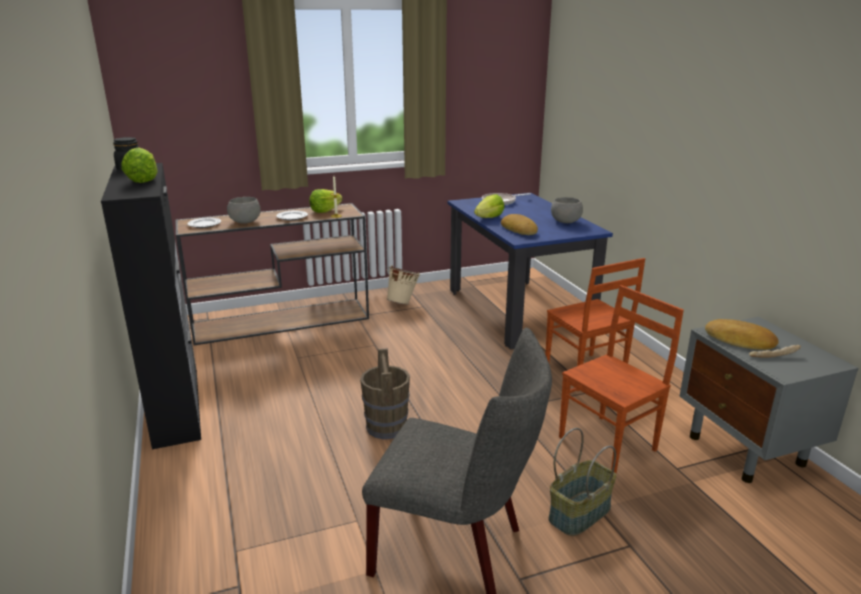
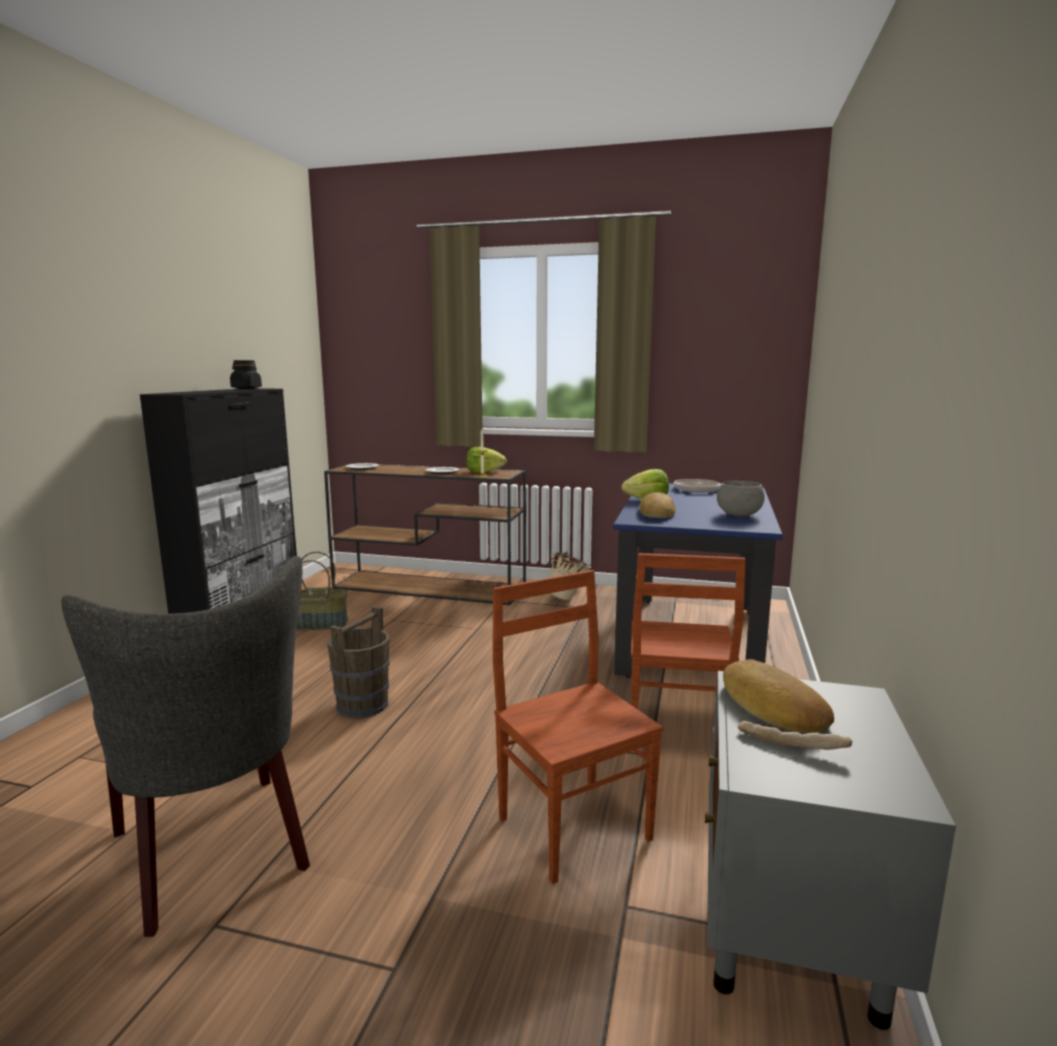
camera: 35 degrees right, 10 degrees down
(143, 180) = (219, 391): lettuce -> none
(245, 222) = (396, 470): grey bowl -> none
(579, 512) = (401, 889): basket -> basket (320, 624)
(609, 444) = (574, 826): brown chair -> brown chair turned 120 degrees counterclockwise

